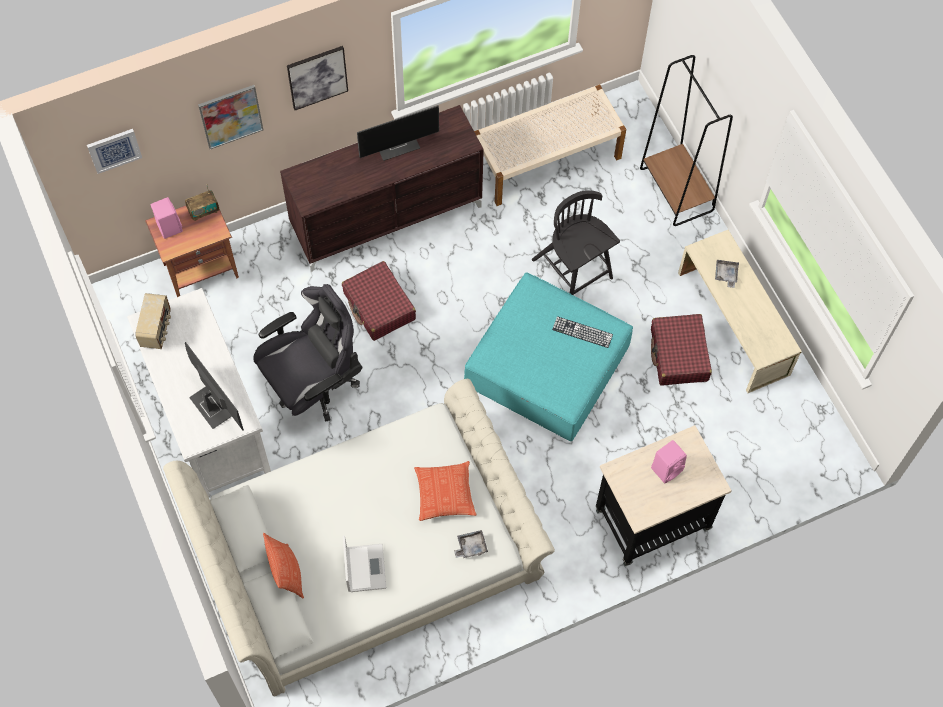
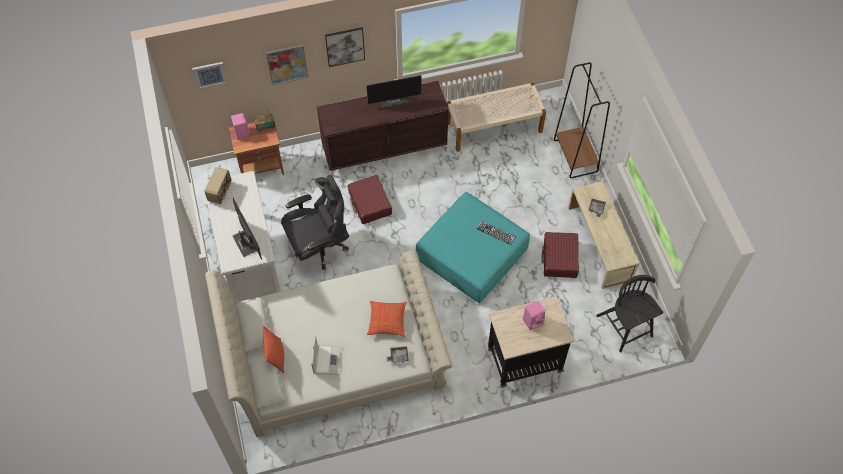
camera: 10 degrees right, 5 degrees down
(573, 270) = (499, 197): black chair -> black chair (625, 327)

